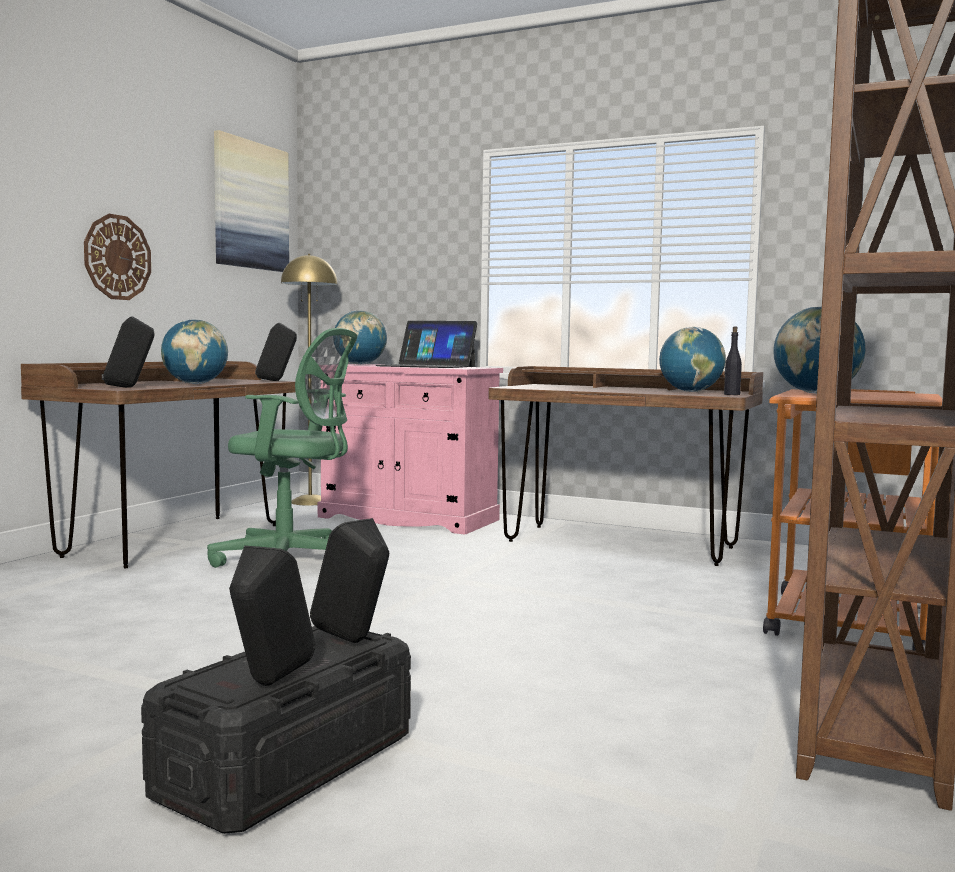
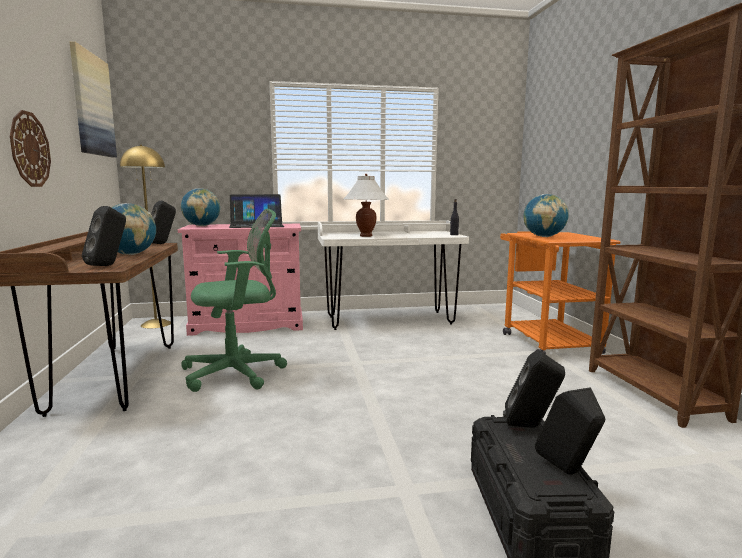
camera: 35 degrees left, 5 degrees up
(570, 388) = (365, 236): none -> white table lamp
(620, 544) = (389, 320): brown desk -> white desk
(690, 392) = (427, 234): globe -> none

